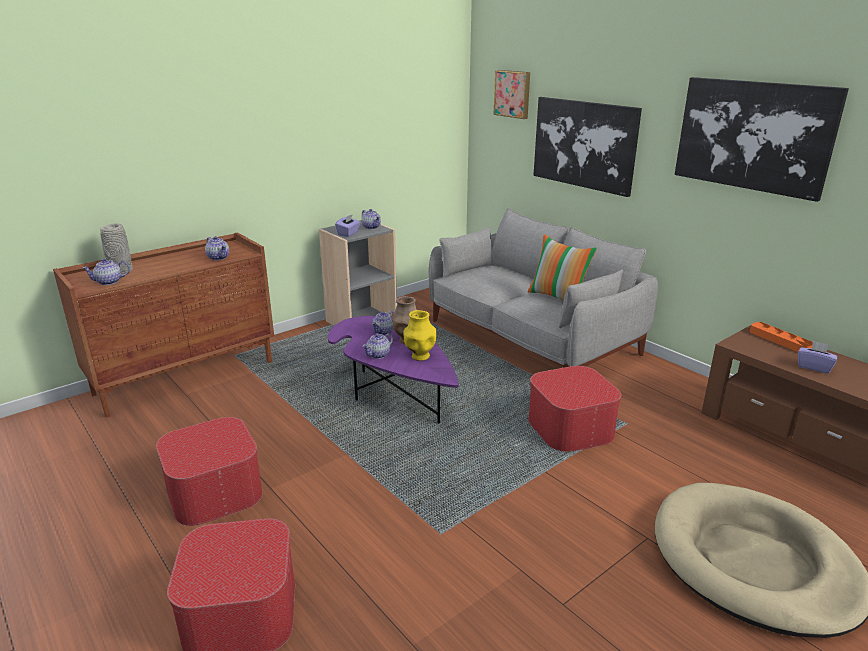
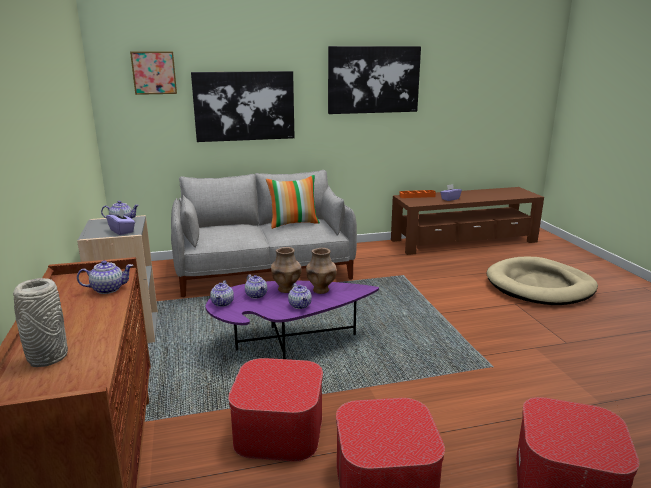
camera: 65 degrees left, 5 degrees down
(109, 282) = (85, 368): teapot -> teapot (223, 303)
(420, 356) = (321, 290): yellow vase -> brown vase
(570, 428) = (395, 292): ottoman -> ottoman (278, 430)

